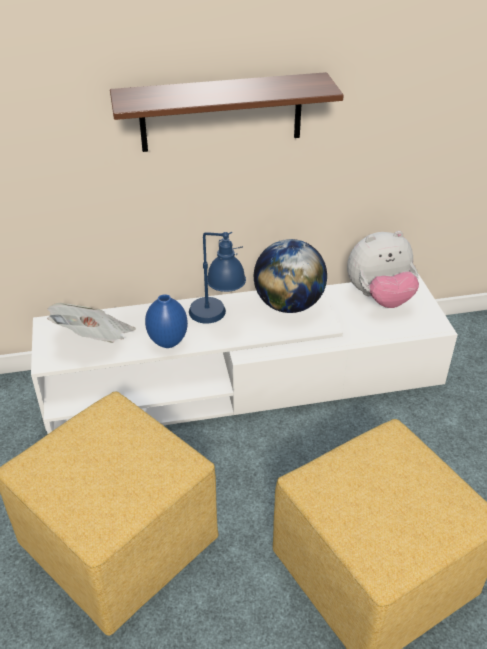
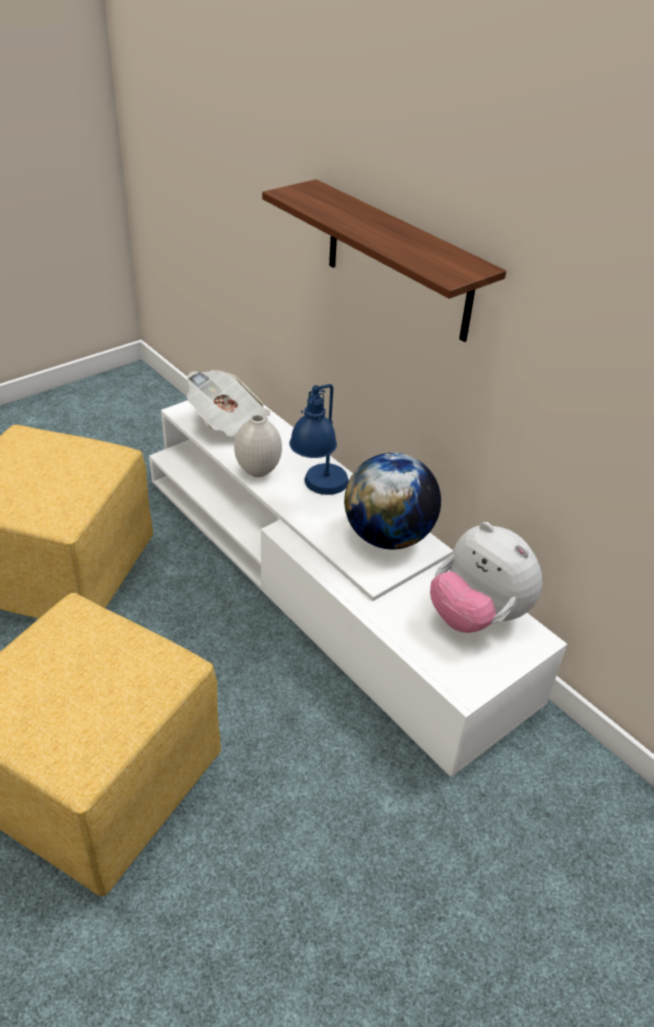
camera: 60 degrees right, 0 degrees up
(168, 342) = (258, 471): blue vase -> white vase

